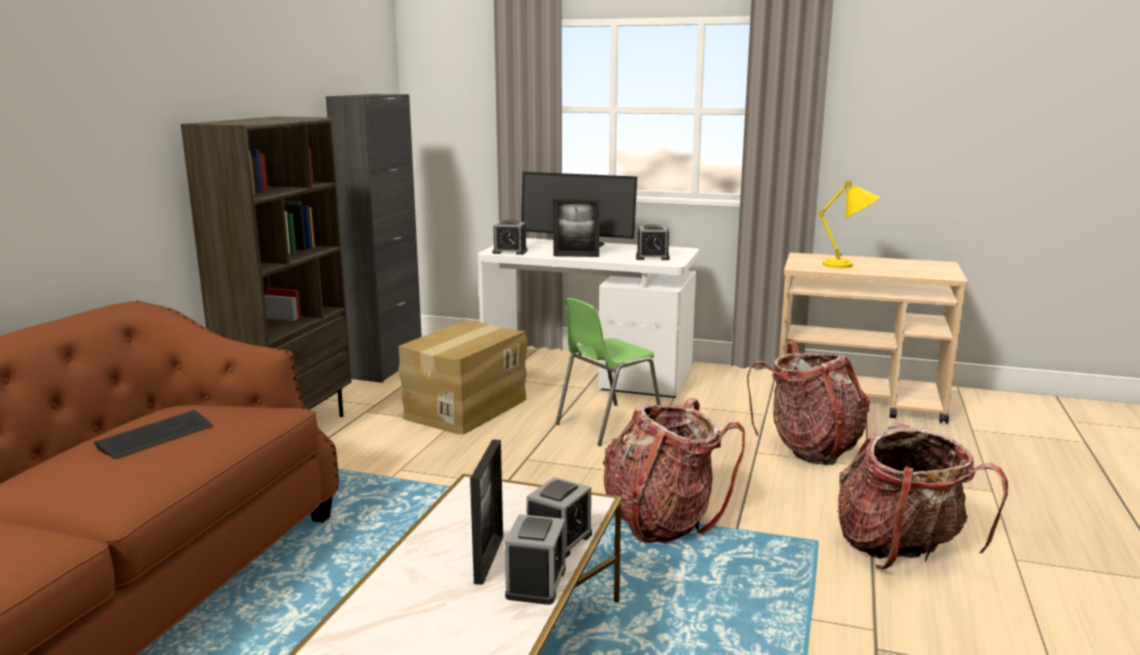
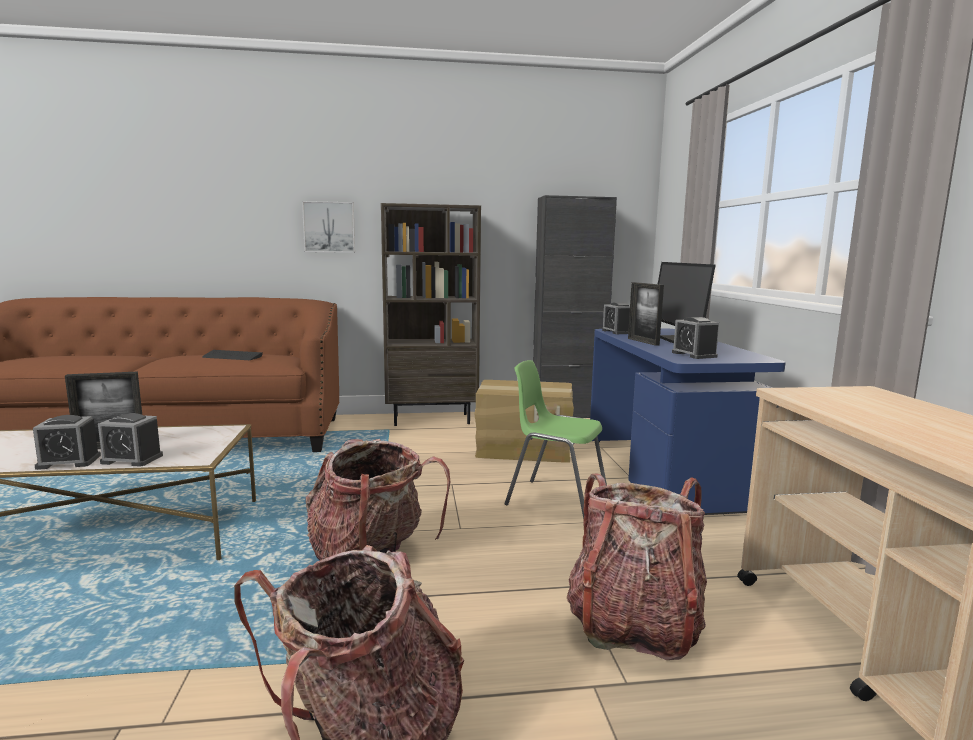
camera: 65 degrees right, 5 degrees down
(107, 168) = (329, 227): none -> picture
(589, 374) = (665, 473): white desk -> blue desk
(848, 266) = (868, 410): yellow table lamp -> none

